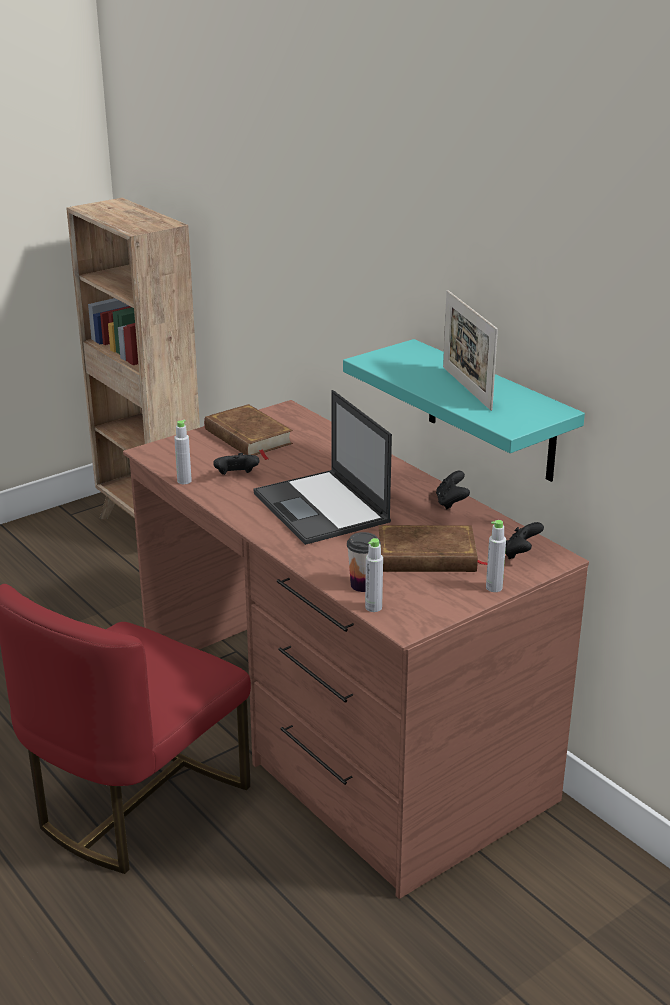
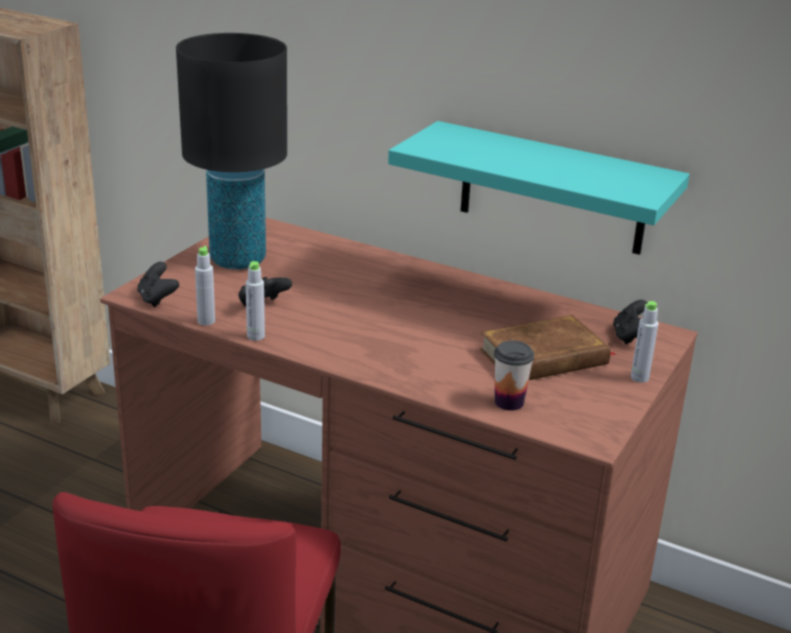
camera: 25 degrees left, 0 degrees up
(248, 437) = (237, 260): brown book -> black table lamp
(322, 508) = (389, 325): laptop -> none
(373, 607) = (542, 425): grey bottle -> grey bottle (256, 336)
(451, 503) = (515, 296): black game controller -> black game controller (157, 299)
(466, 388) = (551, 163): picture frame -> none

